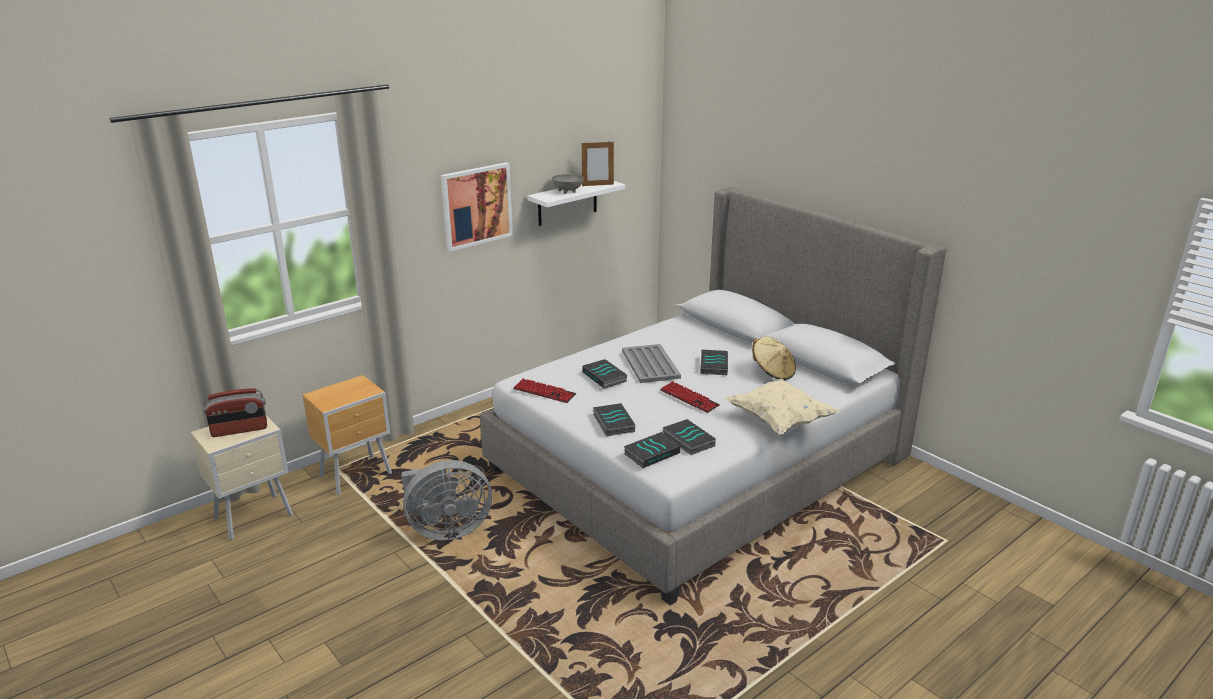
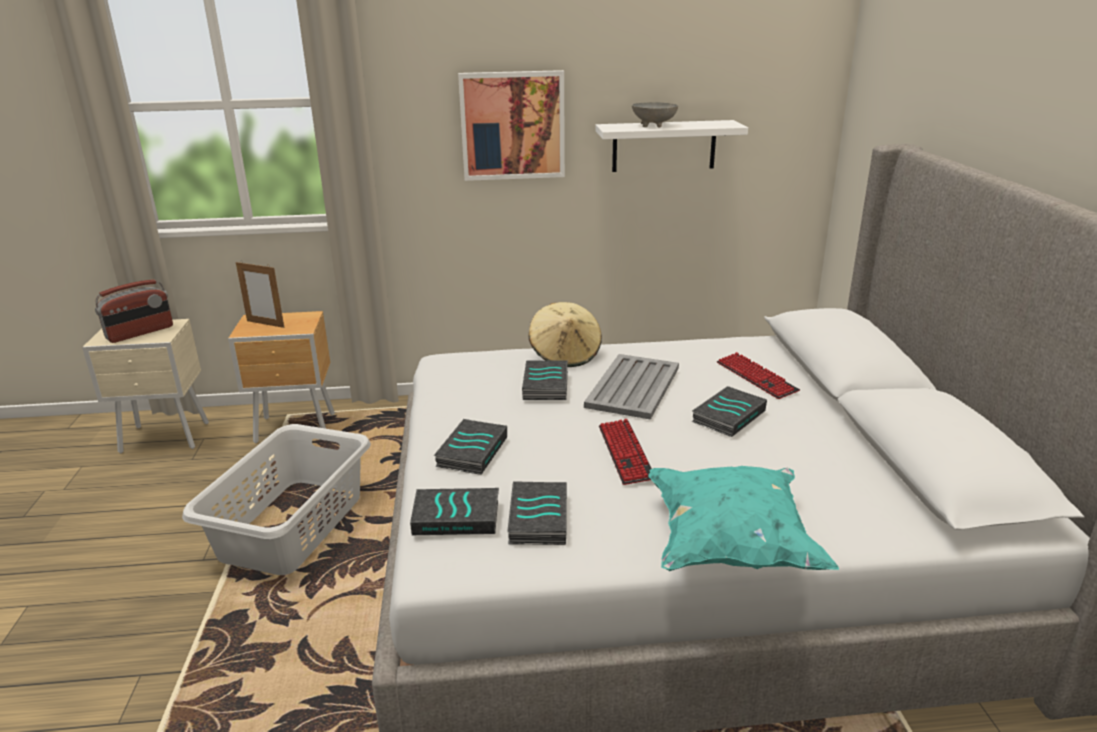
camera: 35 degrees right, 0 degrees up
(239, 430) = (140, 333): radio -> radio turned 60 degrees counterclockwise
(446, 530) = (294, 526): grey fan -> grey laundry basket
(544, 392) = (449, 382): keyboard -> keyboard (756, 377)
(597, 185) = (707, 124): picture frame -> picture frame (265, 324)
(773, 372) = (819, 457): beige hat -> beige hat (565, 355)
(779, 421) = (730, 545): beige pillow -> turquoise pillow

